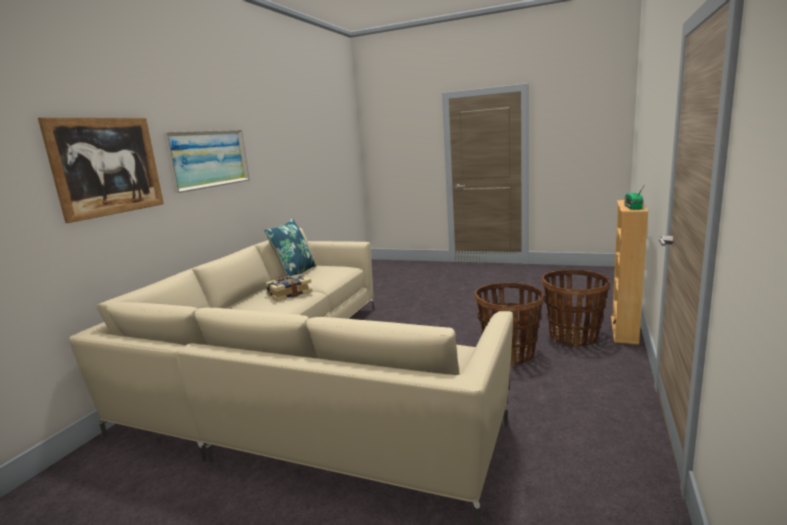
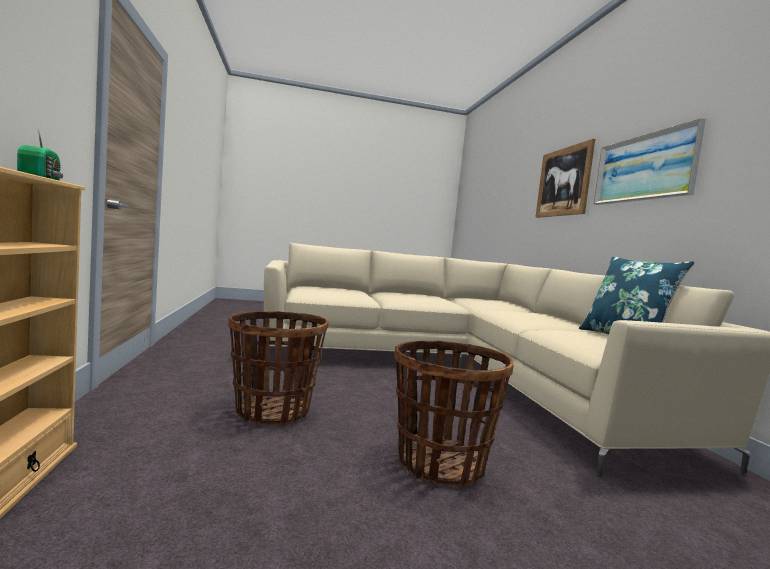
camera: 145 degrees right, 10 degrees down
(289, 294) = (533, 319): book -> none
(573, 337) = (153, 451): basket -> basket (440, 464)

